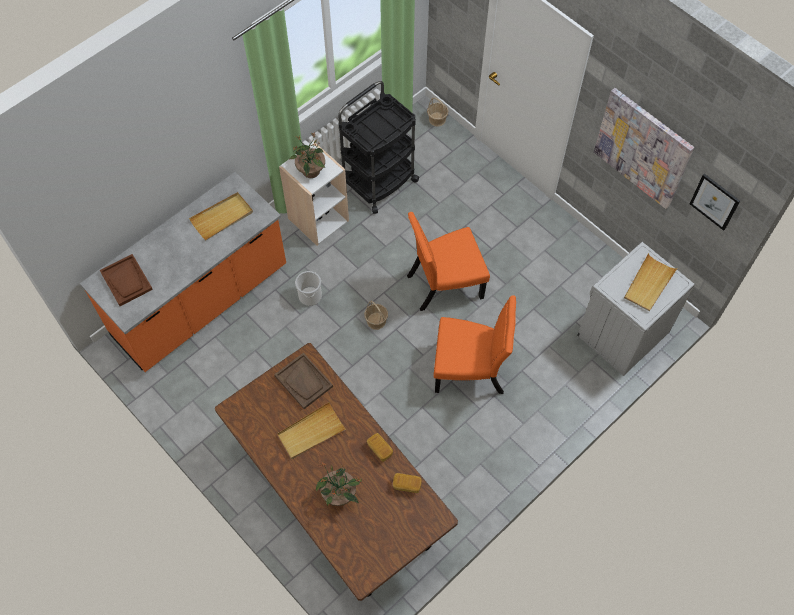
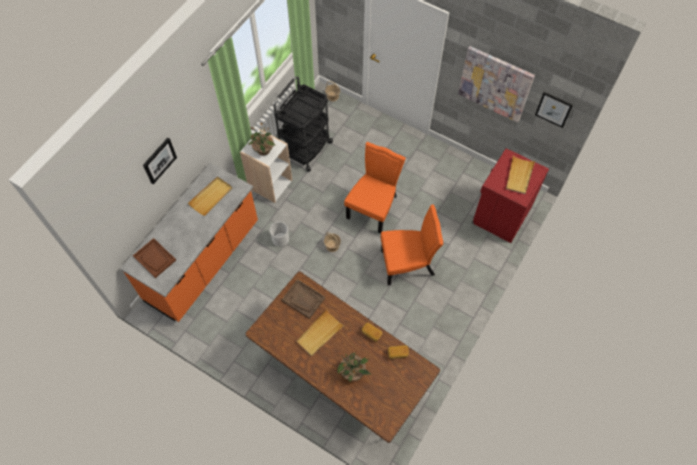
camera: 15 degrees left, 0 degrees up
(156, 153) = (159, 160): none -> picture
(446, 284) = (373, 209): orange chair -> orange chair turned 150 degrees clockwise
(621, 333) = (500, 214): white washing machine -> red washing machine

